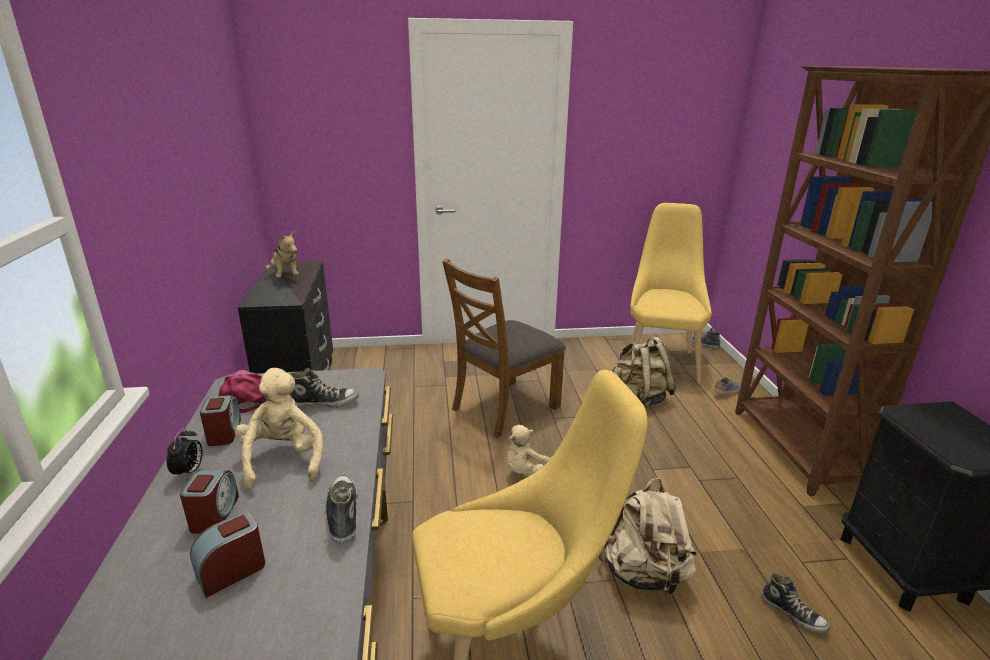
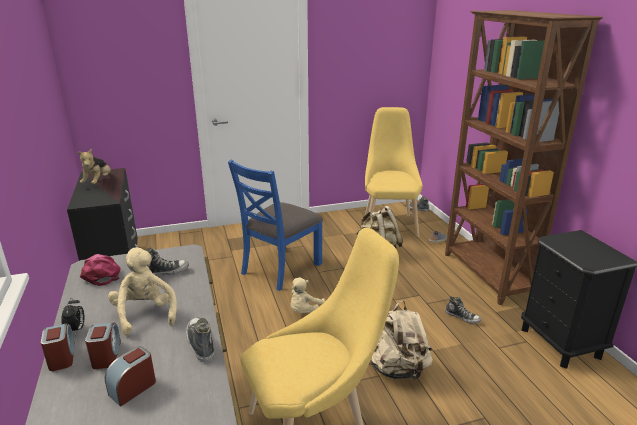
camera: 10 degrees left, 0 degrees up
(224, 432) = (93, 300): alarm clock -> alarm clock (62, 357)
(285, 276) = (98, 182): plush toy -> plush toy turned 45 degrees clockwise
(504, 407) = (280, 268): brown chair -> blue chair
(793, 613) = (496, 380): shoe -> shoe (462, 317)

